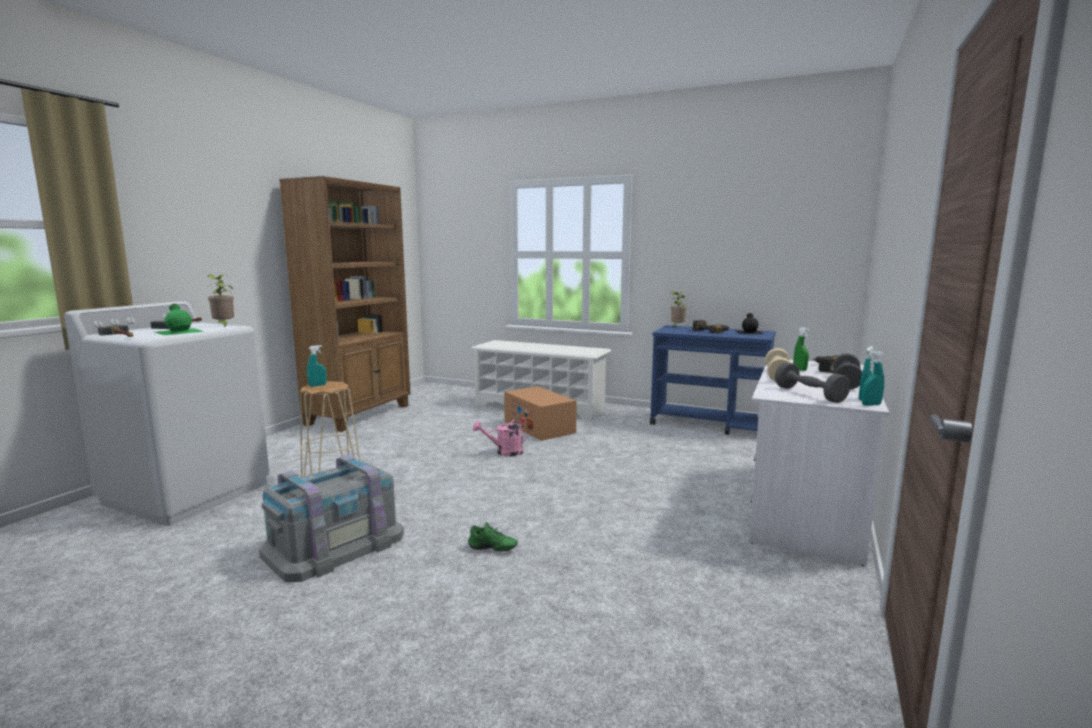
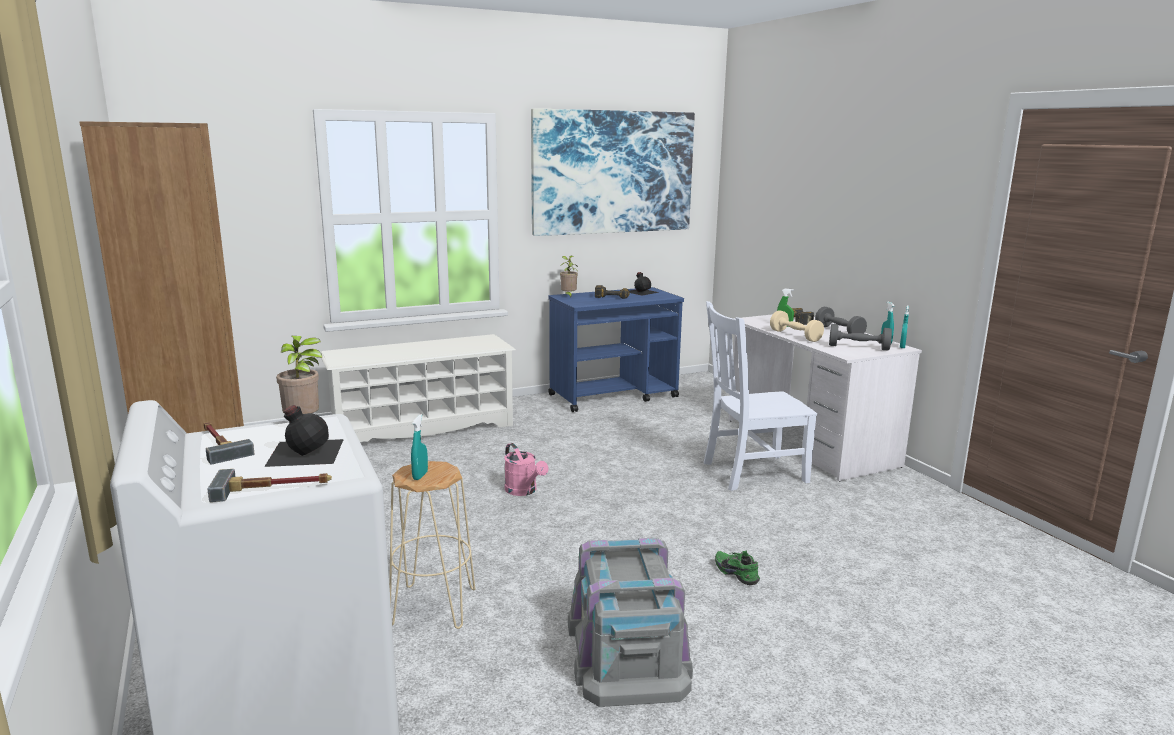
camera: 50 degrees left, 5 degrees up
(179, 331) = (304, 452): green bottle -> black bottle
(492, 549) = (737, 573): green shoe -> green shoe turned 90 degrees counterclockwise
(504, 452) = (524, 491): pink watering can -> pink watering can turned 60 degrees counterclockwise
(539, 427) = (484, 452): cardboard box -> none
(683, 503) = (751, 472): none -> white chair
(739, 220) = (613, 172): none -> picture

